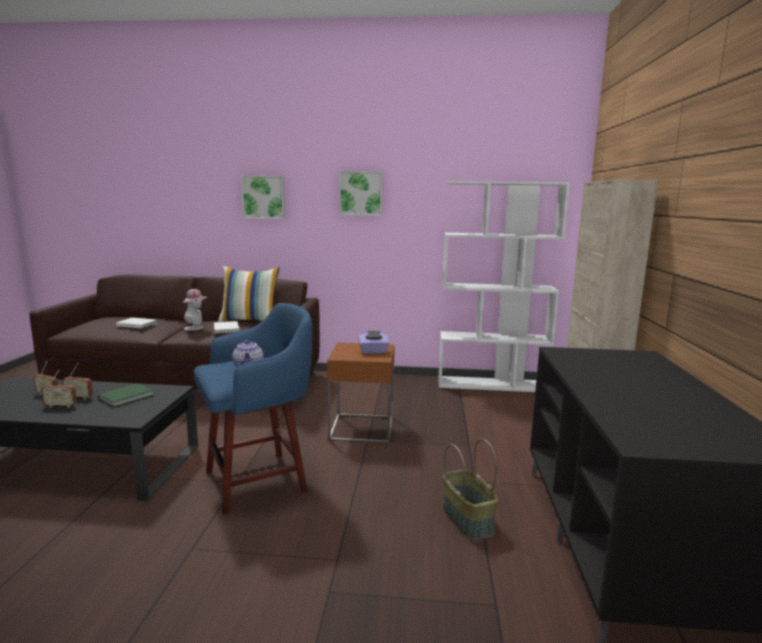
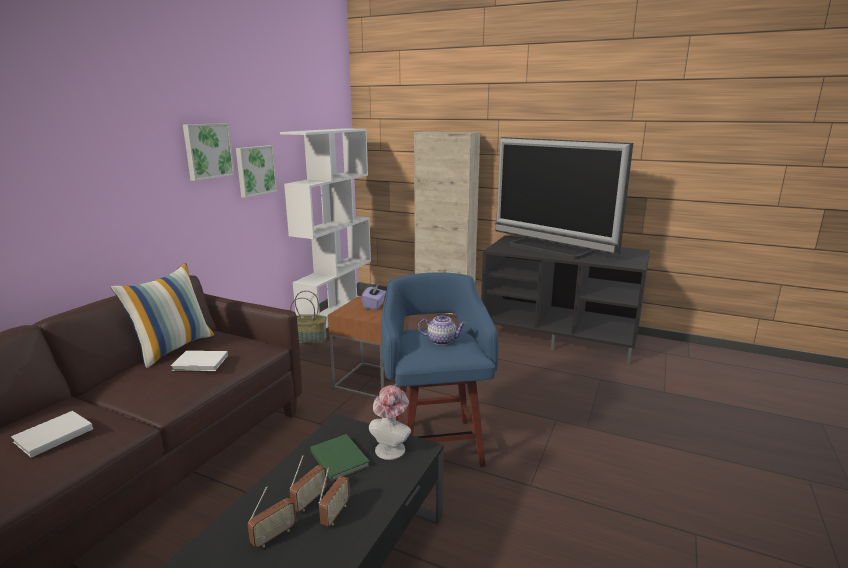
camera: 70 degrees left, 5 degrees up
(196, 328) = (159, 384): hat -> hat (391, 447)
(264, 197) = (90, 169): picture -> picture (255, 170)
(468, 519) = (524, 368): basket -> basket (308, 338)
(624, 378) = (549, 249): none -> television

